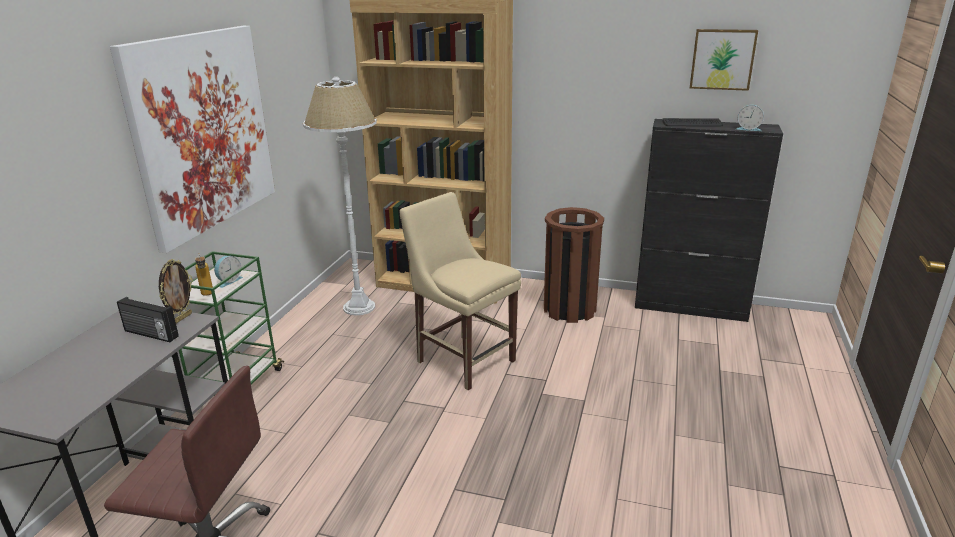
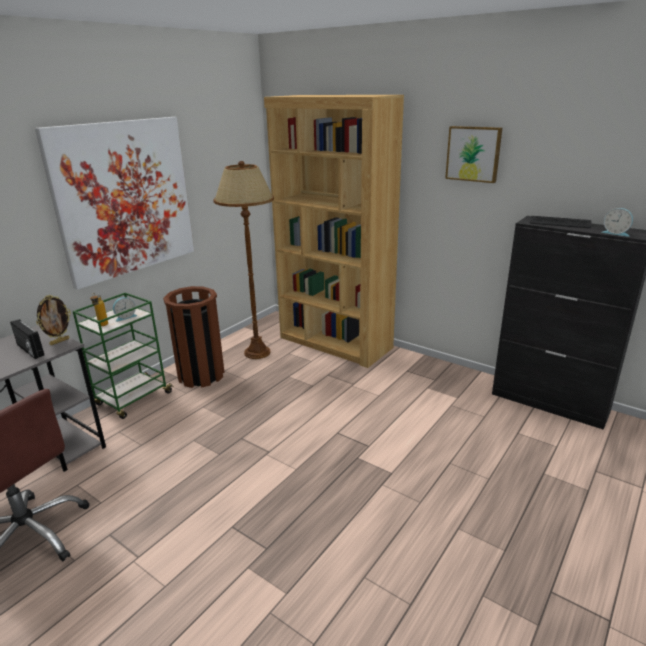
camera: 20 degrees right, 0 degrees up
(359, 307) = (257, 352): white floor lamp -> brown floor lamp
(463, 359) = (310, 412): beige chair -> none
(569, 310) = (428, 385): brown trash can -> brown trash can (201, 375)
(722, 59) = (600, 159): picture -> picture (473, 153)

